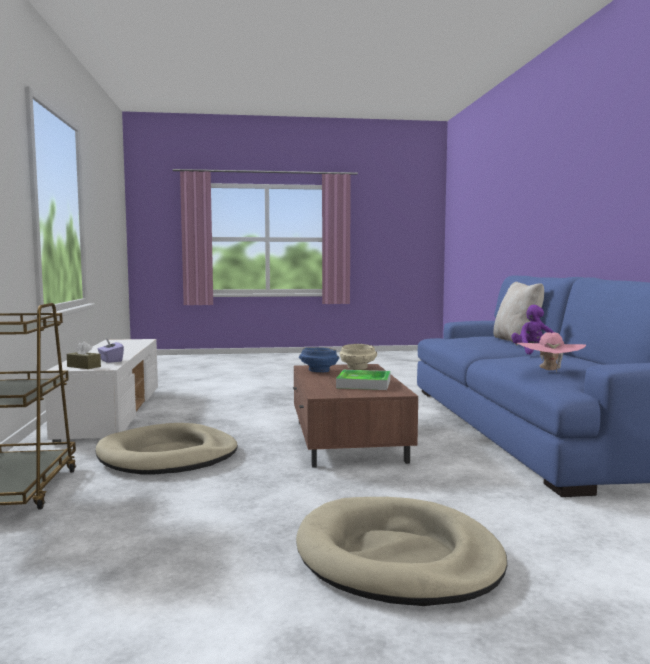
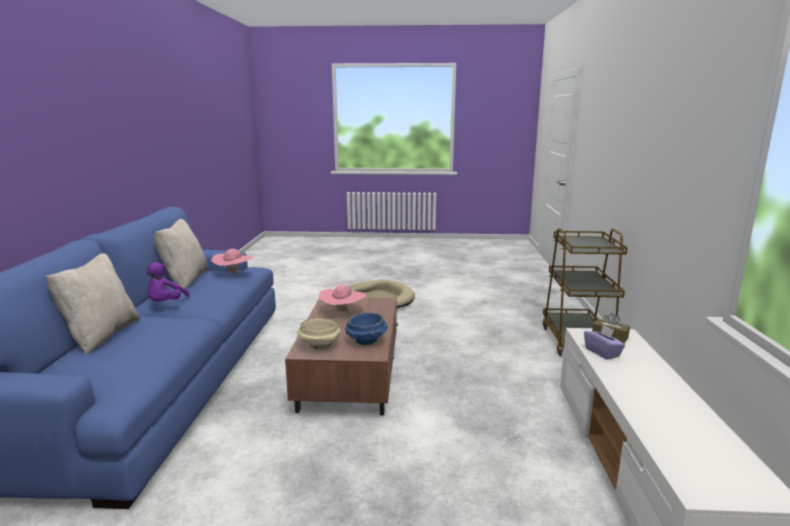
camera: 170 degrees left, 10 degrees up
(168, 456) = (501, 367): beige dog bed -> none
(364, 384) = (343, 313): tray -> pink hat
(590, 364) = (185, 280): none -> beige pillow

